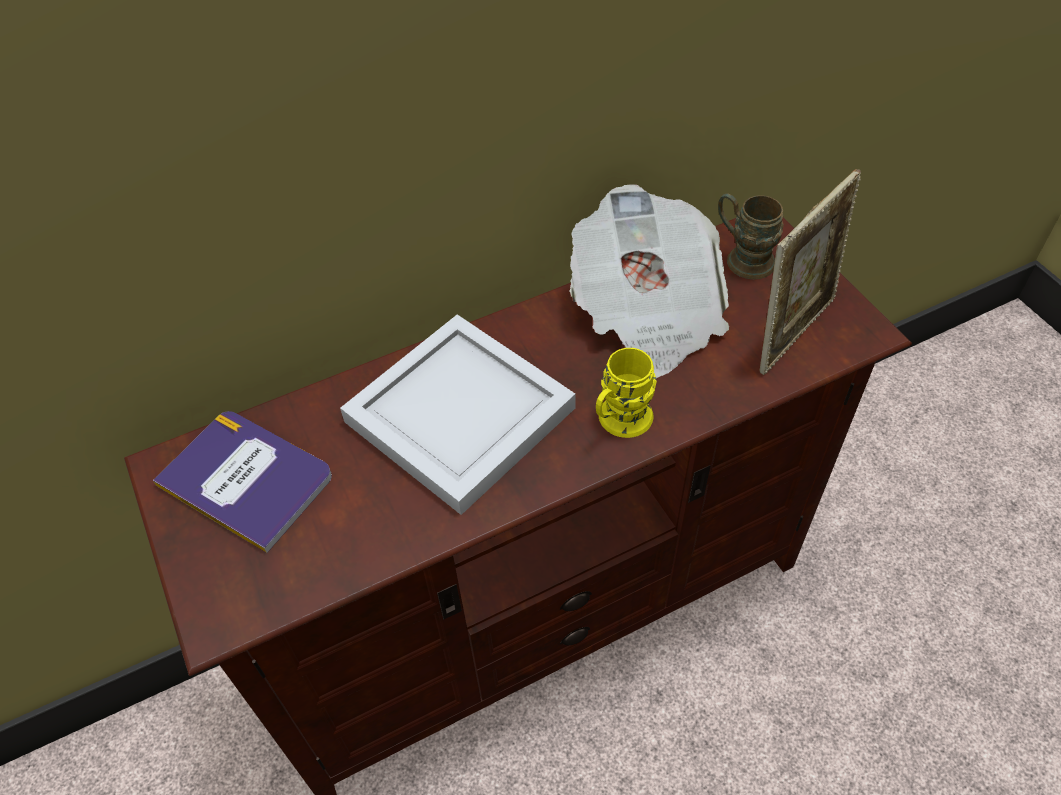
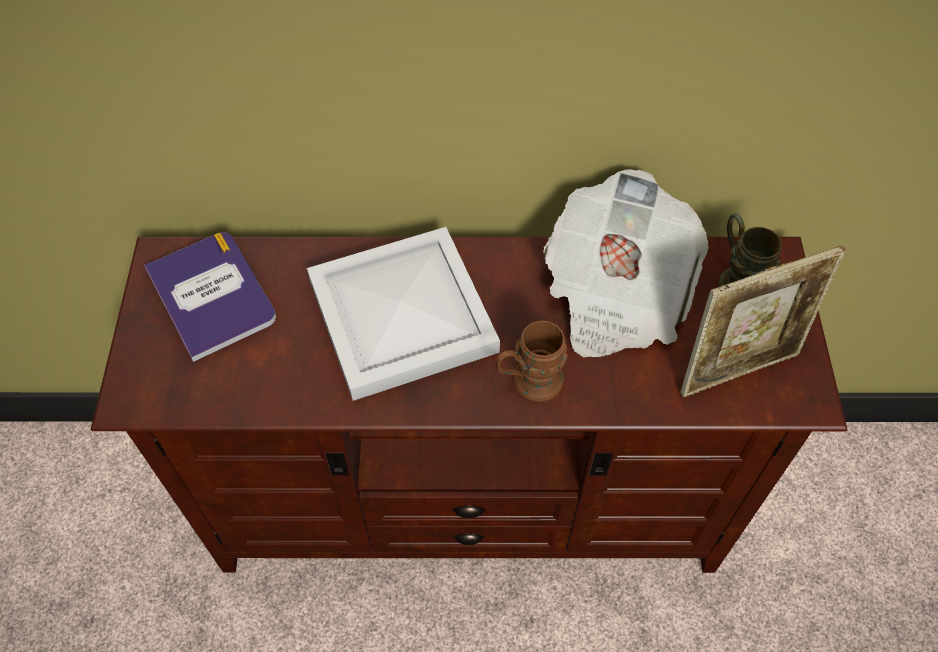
camera: 25 degrees right, 5 degrees up
(619, 422) = (528, 382): yellow mug -> brown mug

